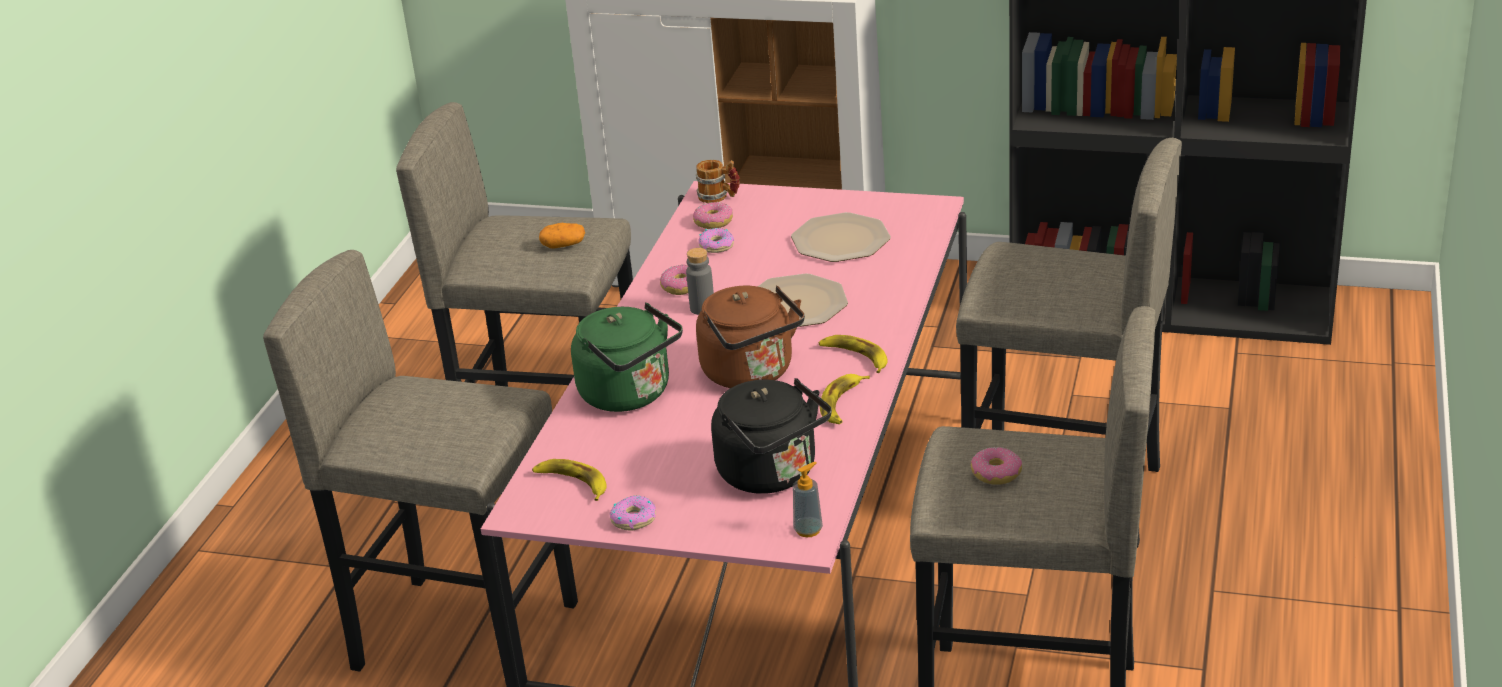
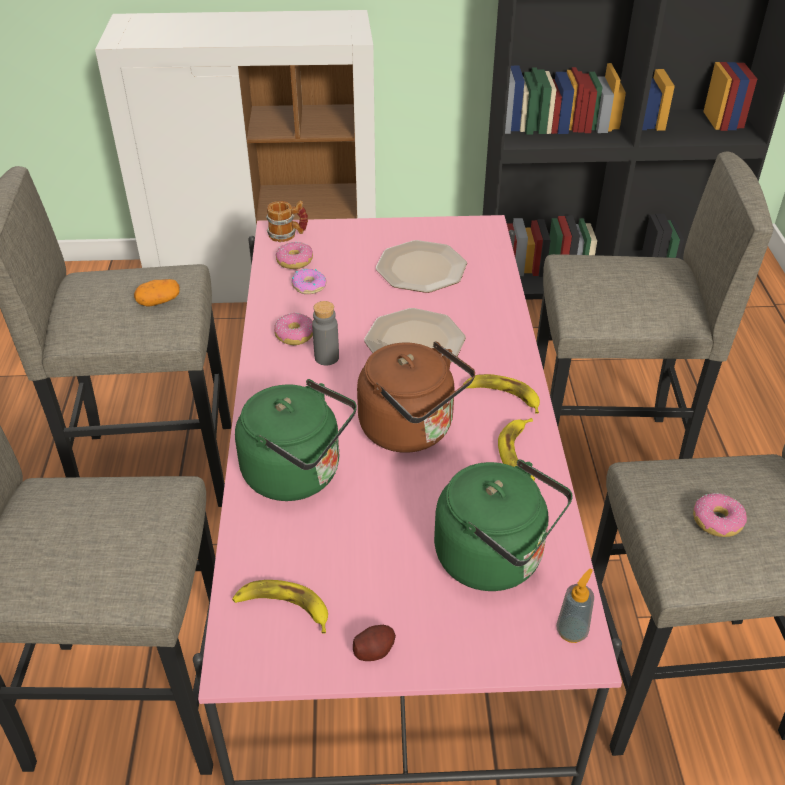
camera: 20 degrees left, 10 degrees up
(633, 519) = (374, 650): donut -> potato
(772, 475) = (495, 559): black kettle -> green kettle

